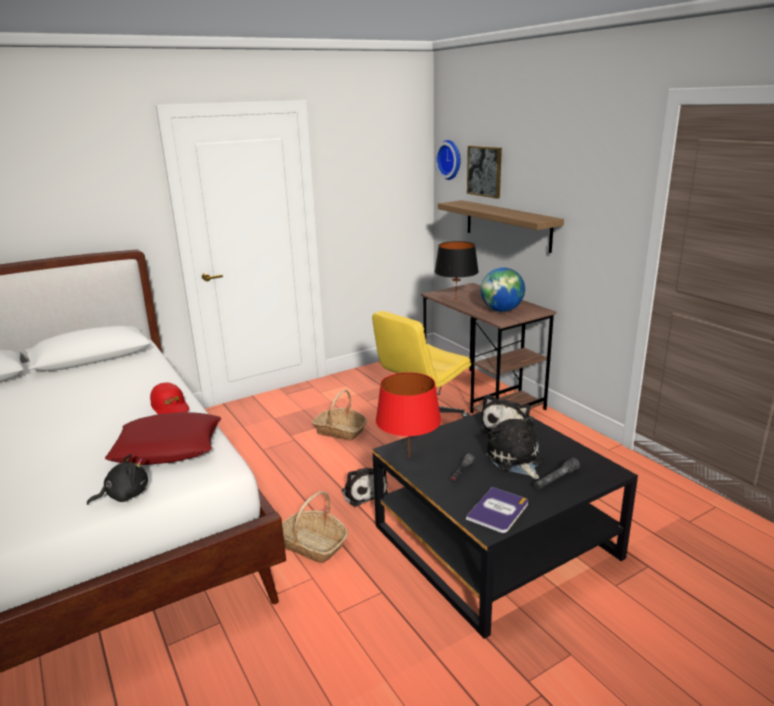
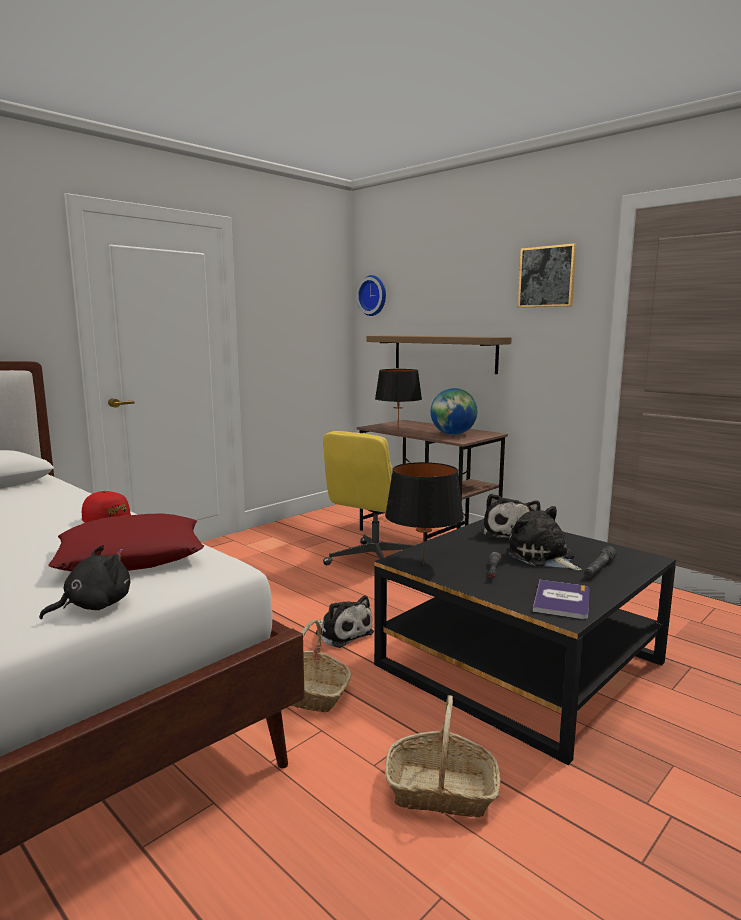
camera: 15 degrees left, 10 degrees down
(340, 431) = (285, 578): basket -> basket (441, 790)
(409, 457) = (423, 564): red table lamp -> black table lamp
(484, 171) = (415, 302): picture -> picture (547, 276)

